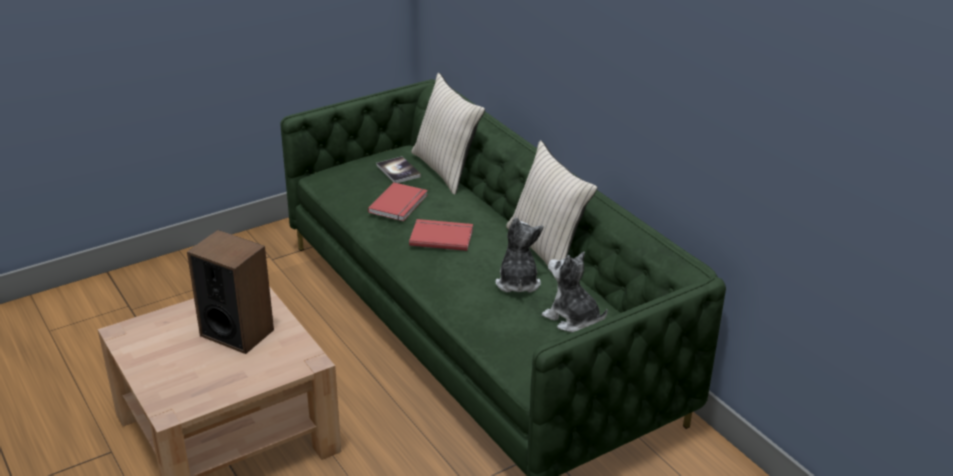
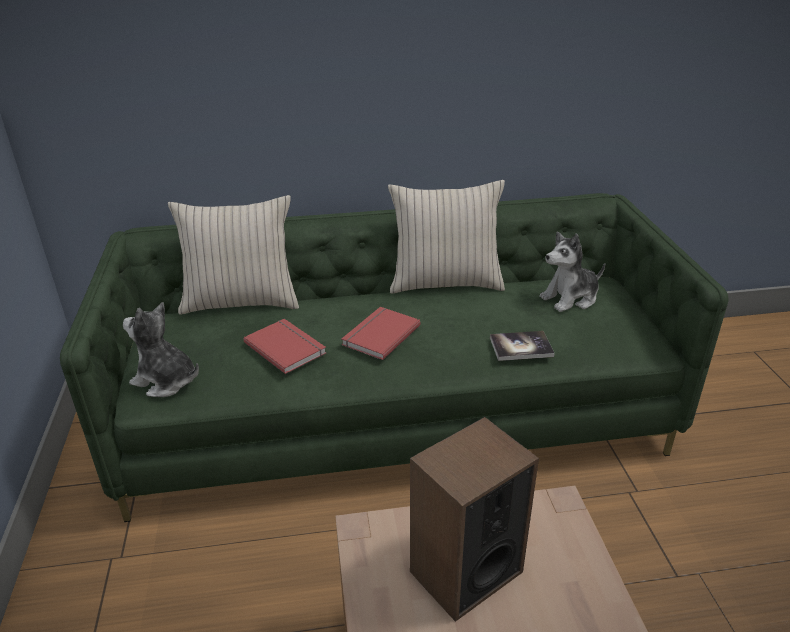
camera: 65 degrees left, 0 degrees up
(398, 171) = (212, 332): book -> book (521, 347)
(517, 282) = (495, 311): plush toy -> plush toy (166, 381)

